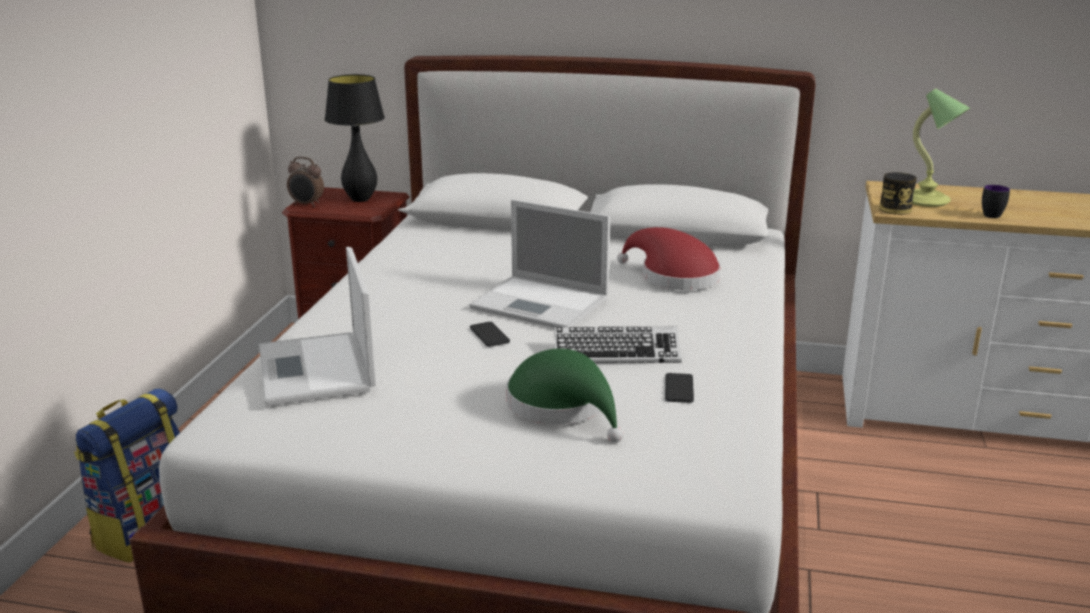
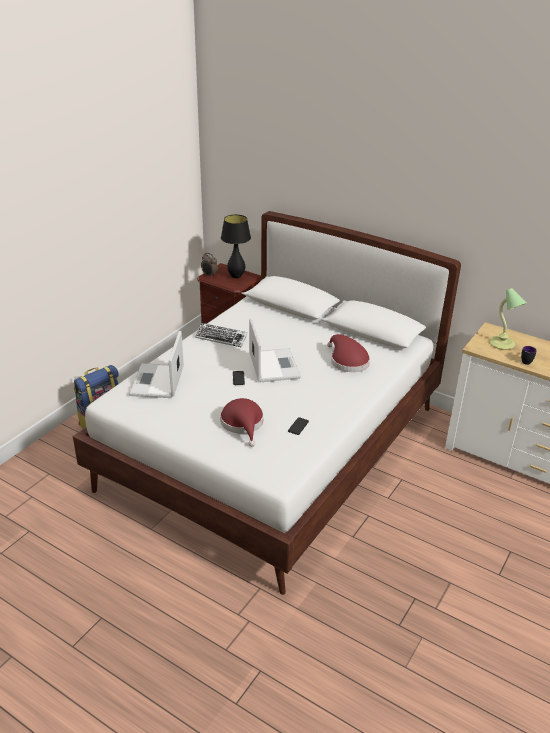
camera: 20 degrees right, 10 degrees up
(542, 304) = (273, 365): laptop -> laptop turned 150 degrees counterclockwise
(563, 407) = (243, 424): green hat -> red hat
(616, 353) = (286, 401): keyboard -> keyboard (221, 338)
(895, 209) = (478, 347): can -> none

